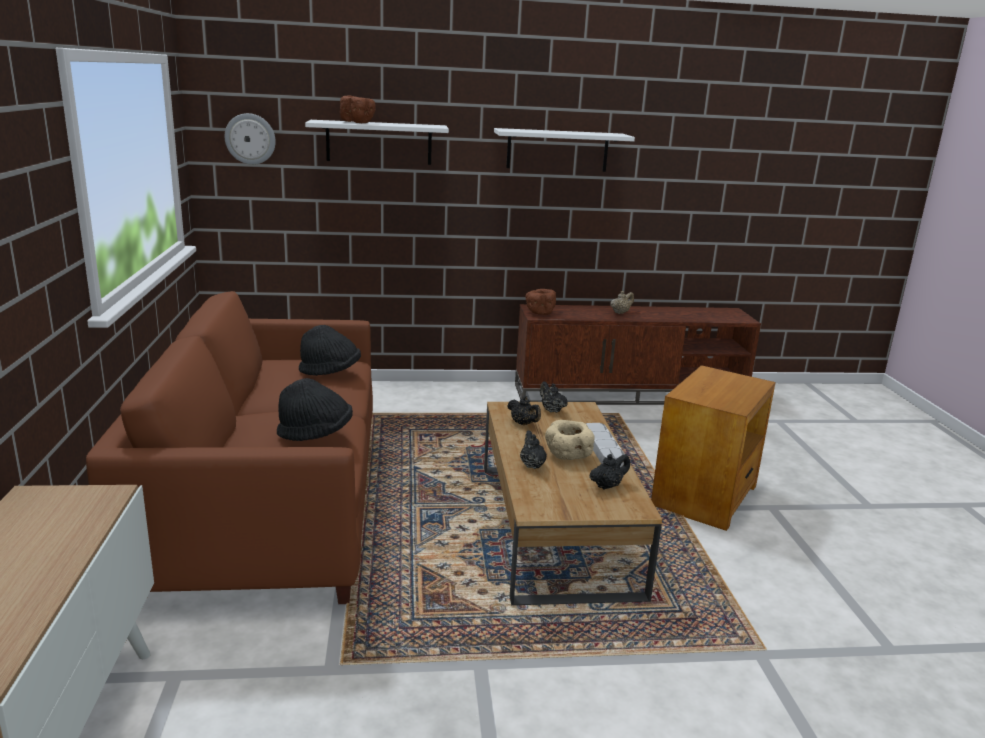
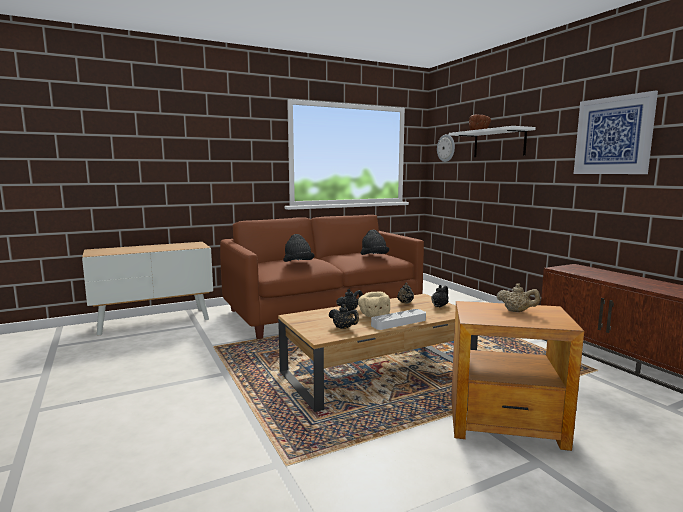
camera: 70 degrees right, 10 degrees down
(539, 312) = (568, 268): brown bowl -> none
(557, 150) = (613, 135): white shelf -> picture
(620, 312) = (643, 282): beige teapot -> beige teapot (517, 311)

